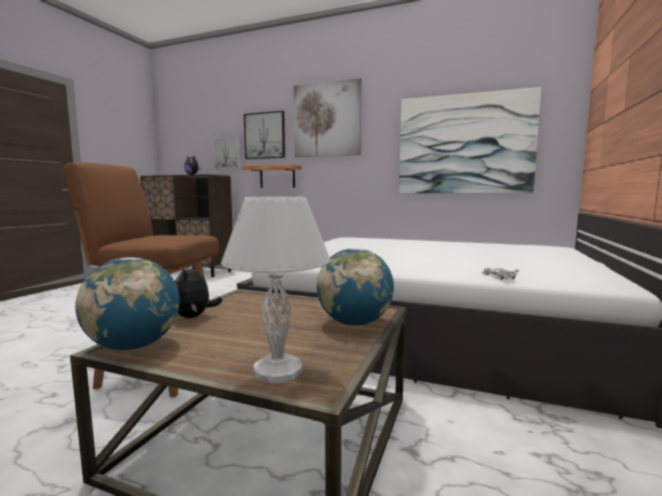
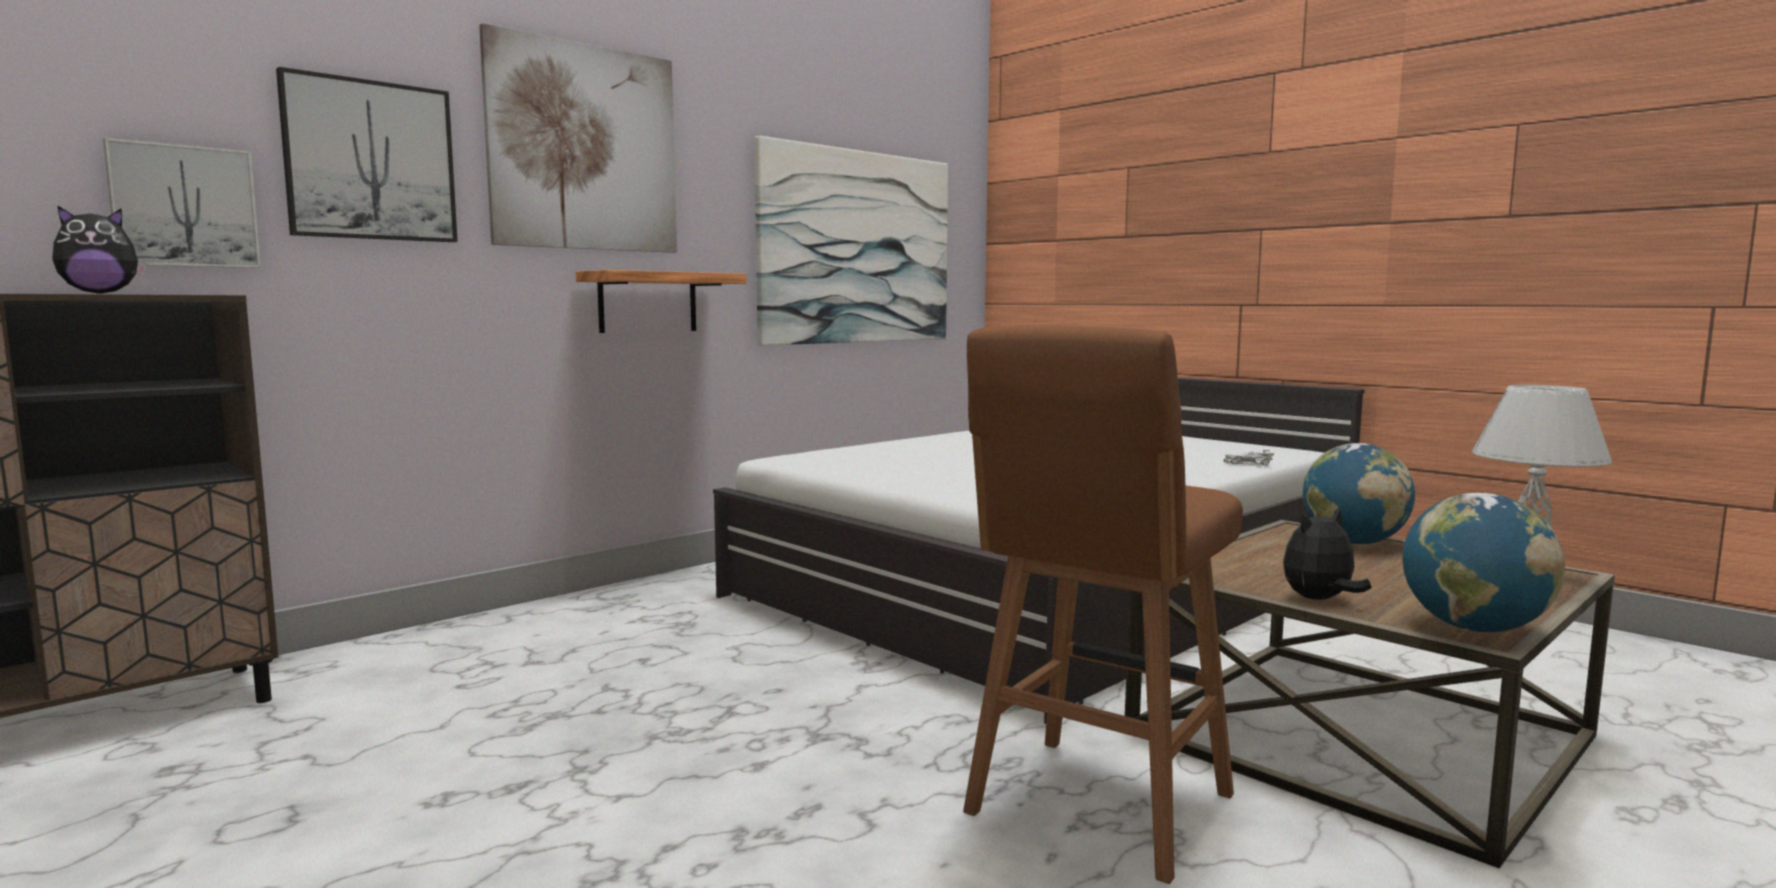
camera: 65 degrees left, 0 degrees up
(194, 317) = (1319, 600): plush toy -> plush toy turned 135 degrees clockwise
(277, 177) = (427, 304): shelf -> shelf (648, 302)

